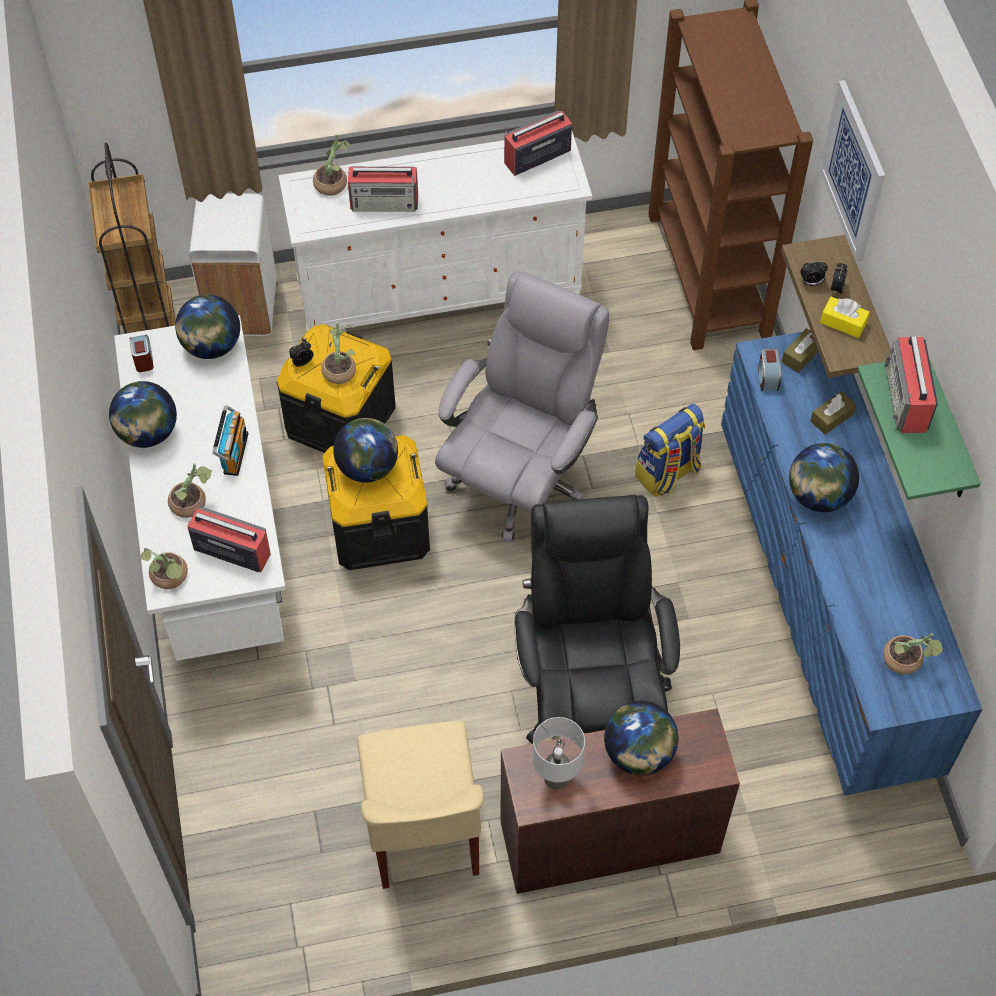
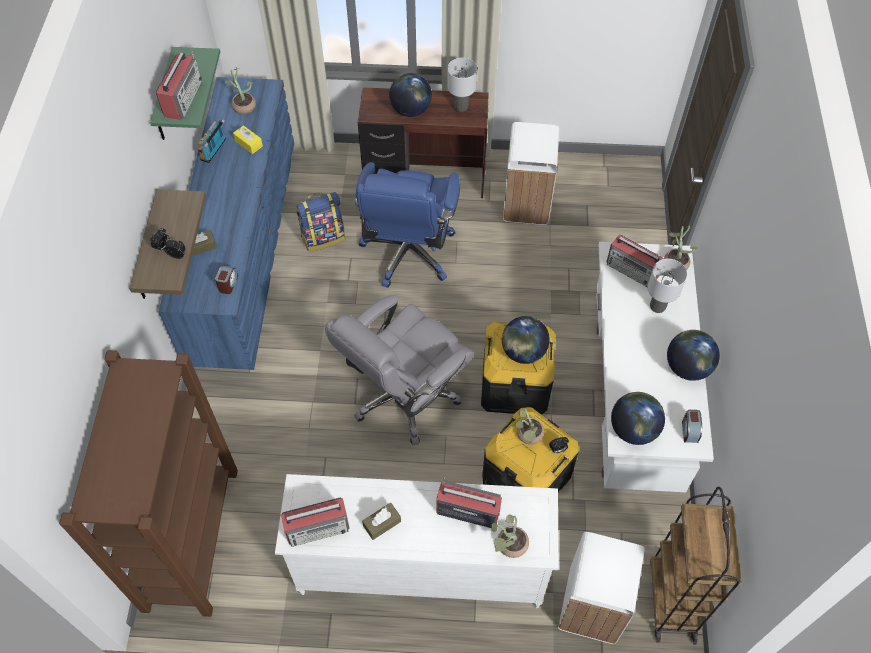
camera: 165 degrees left, 0 degrees up
(192, 503) = (657, 307): potted plant -> white table lamp
(233, 453) = (624, 337): radio -> radio (214, 150)
(423, 829) = (527, 204): beige chair -> white trash can
(589, 693) = (408, 251): black office chair -> blue office chair
(668, 473) = (301, 376): backpack -> backpack (323, 237)
(801, 355) = (195, 294): brown tissue box -> brown tissue box (382, 523)
(818, 496) = (239, 200): globe -> none
(843, 322) = (174, 221): yellow tissue box -> yellow tissue box (248, 143)
(853, 171) = (108, 260): picture -> none

